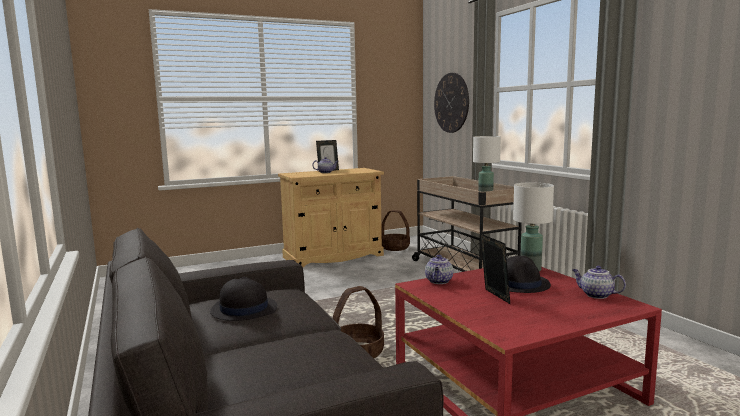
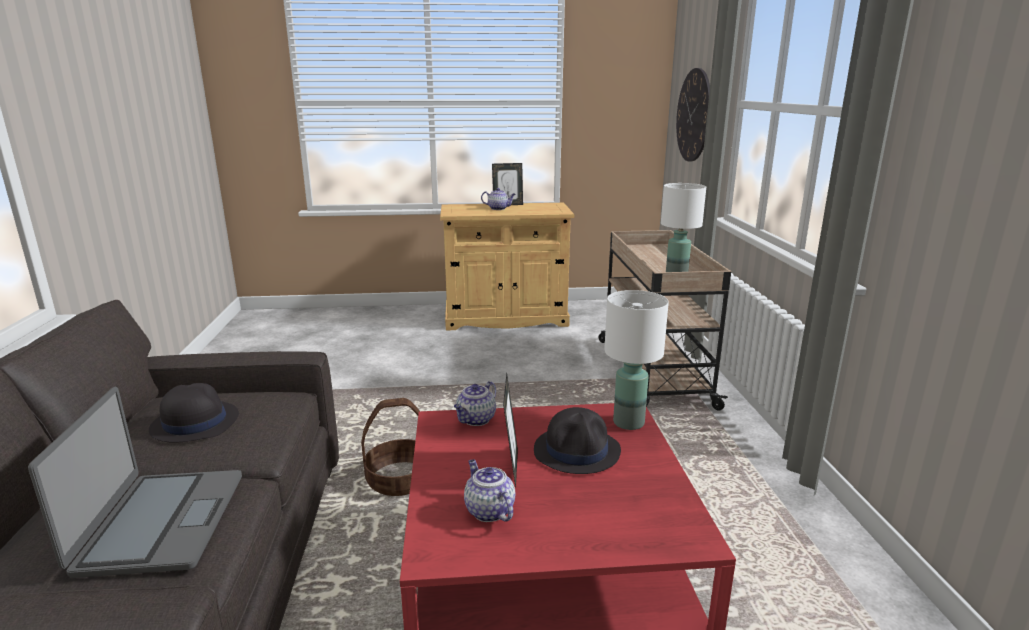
camera: 20 degrees right, 10 degrees up
(308, 355) = (160, 522): none -> laptop
(395, 247) = (595, 315): basket -> none
(596, 295) = (663, 500): teapot -> teapot (488, 510)

